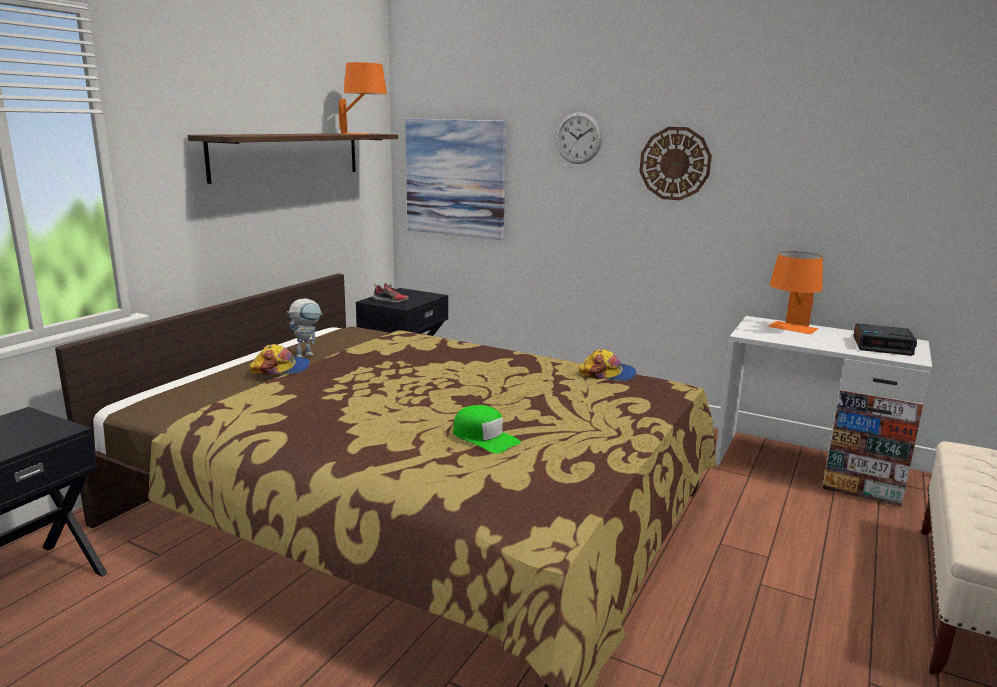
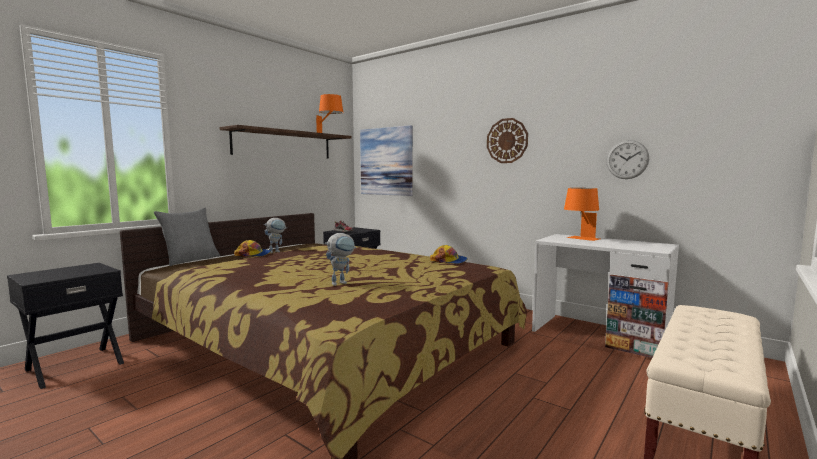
camera: 10 degrees right, 10 degrees down
(171, 382) = (190, 260): none -> grey pillow
(484, 438) = (341, 282): green cap -> toy robot
(578, 138) = (451, 131): wall clock -> wall clock (627, 159)
(882, 346) = (641, 245): alarm clock -> none

